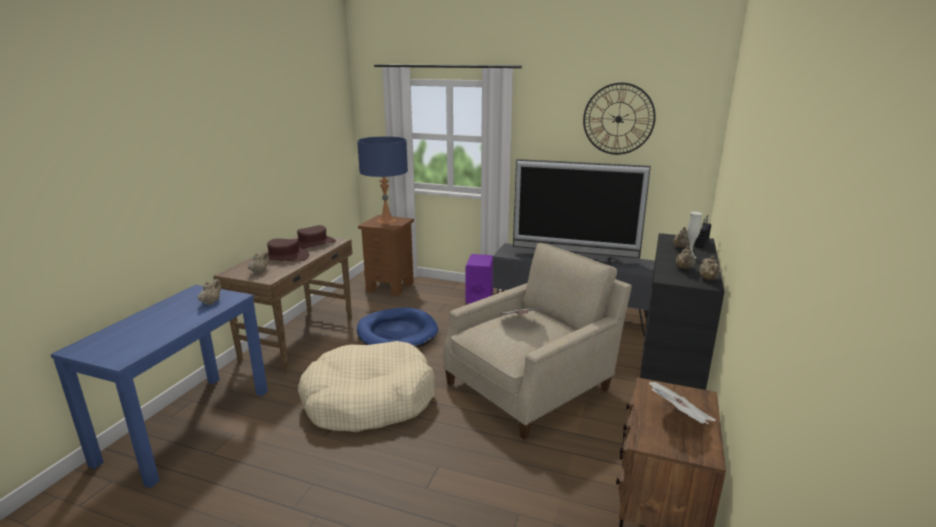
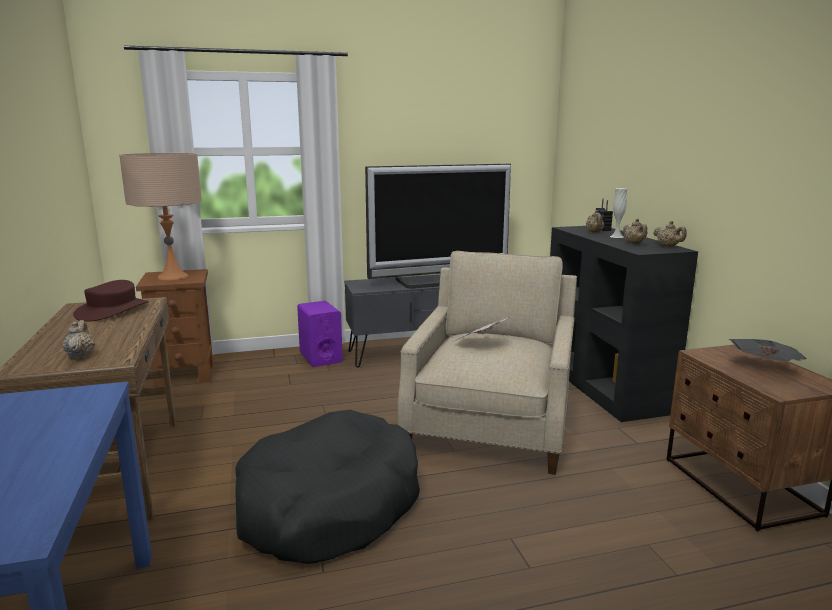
camera: 35 degrees left, 5 degrees down
(211, 302) = (63, 408): beige teapot -> none
(285, 257) = (93, 332): brown hat -> none
(369, 400) = (329, 506): beige dog bed -> black dog bed
(386, 221) = (173, 276): blue table lamp -> beige table lamp
(397, 333) = (265, 420): blue dog bed -> none
(618, 119) = (456, 118): wall clock -> none

